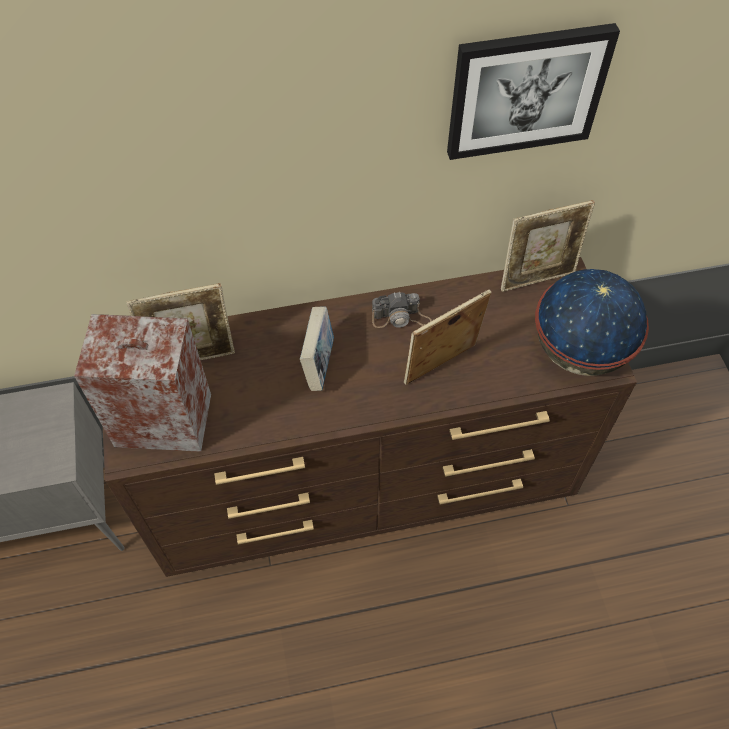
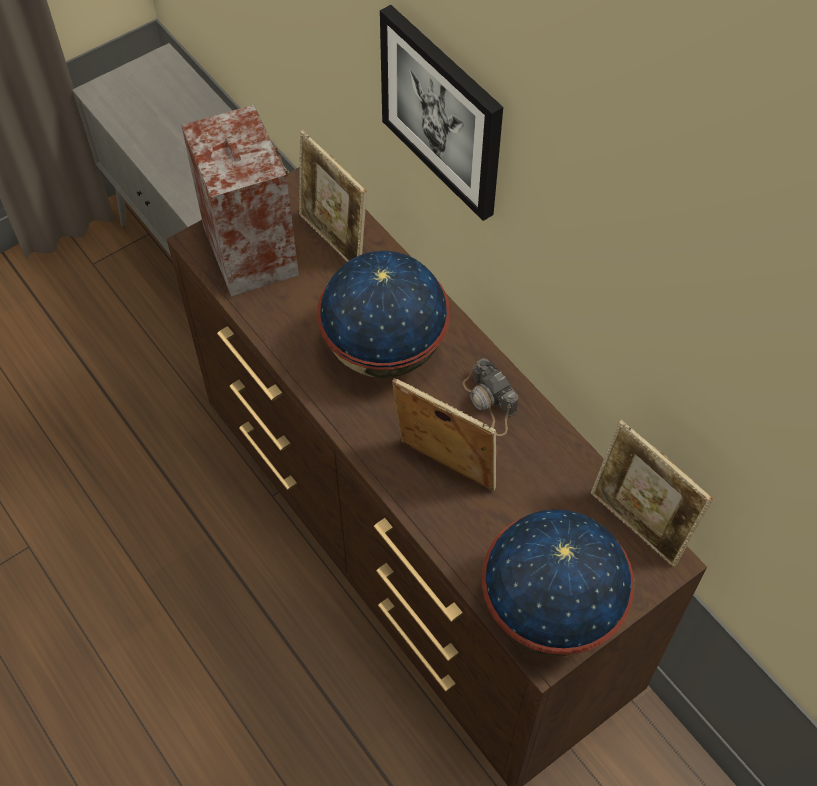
camera: 65 degrees right, 0 degrees up
(319, 364) = (385, 350): book -> globe
(526, 91) = (685, 292): picture -> picture (443, 112)

